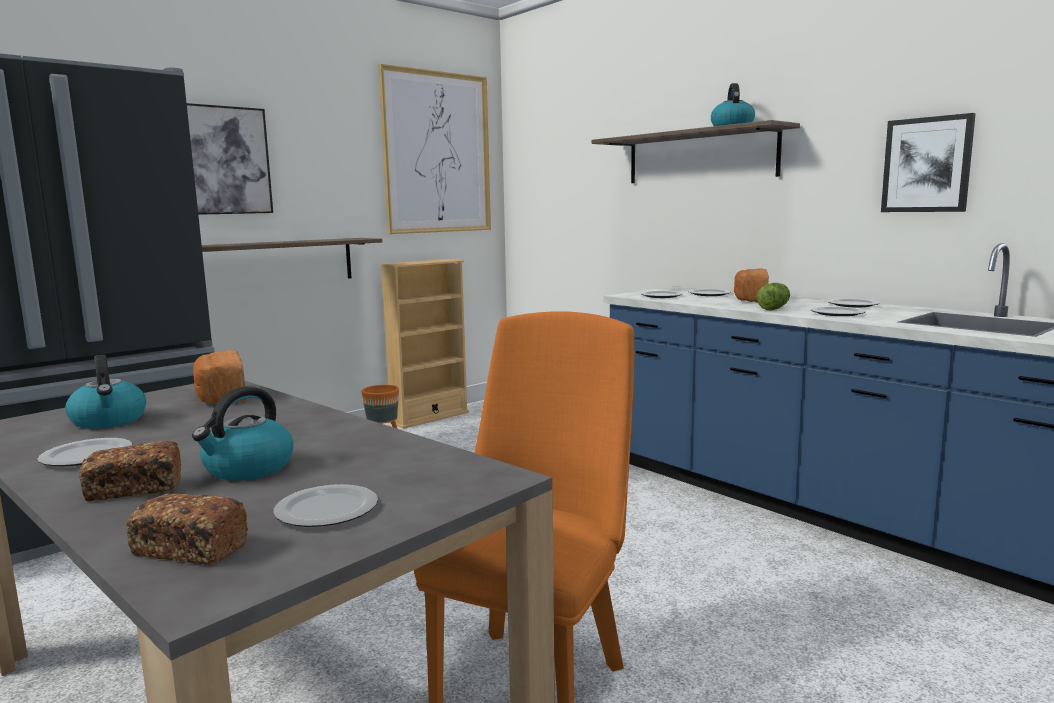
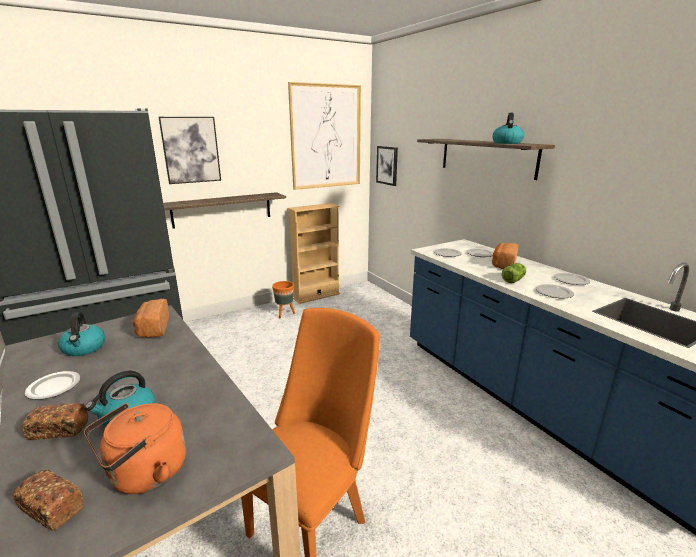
camera: 10 degrees right, 10 degrees up
(325, 510) = (145, 475): plate -> orange kettle
(927, 165) = (640, 190): picture -> picture (387, 165)

